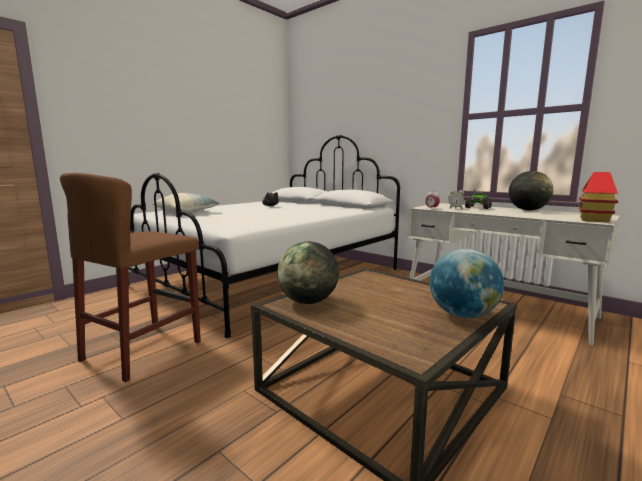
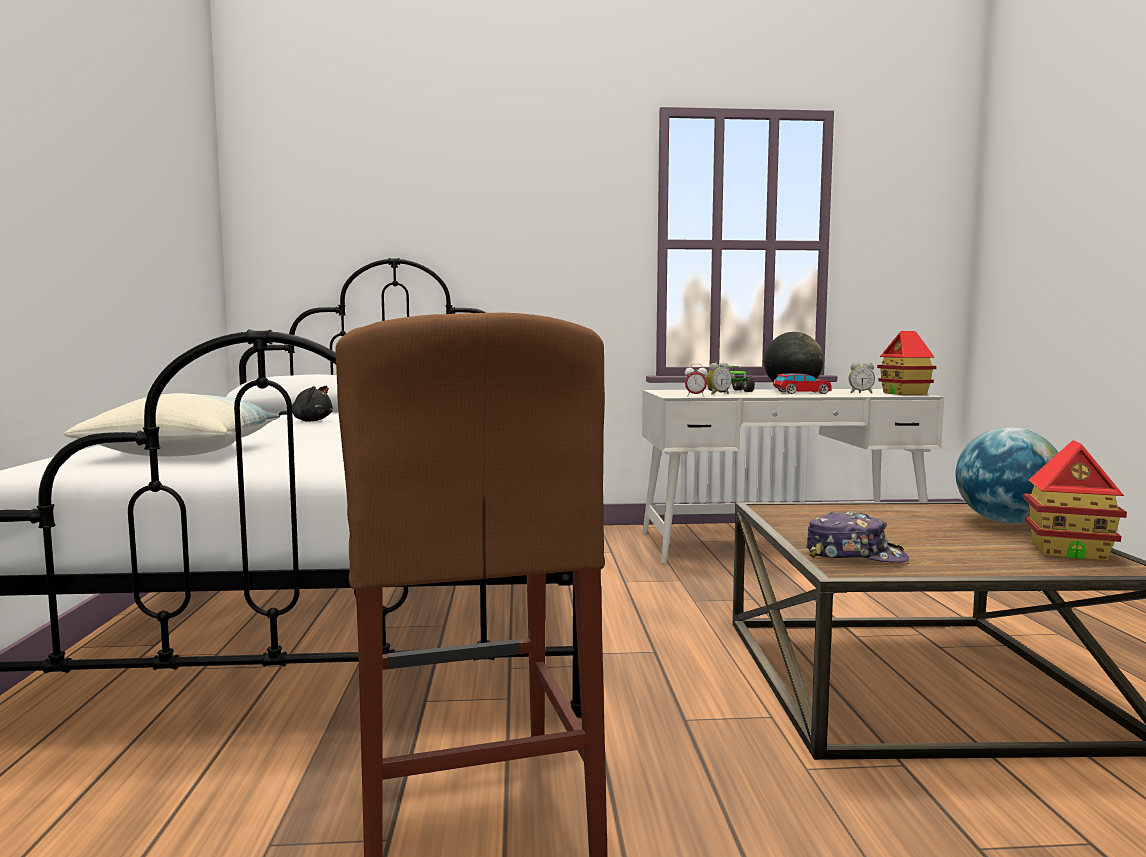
camera: 45 degrees left, 5 degrees down
(308, 302) = (855, 555): globe -> cap
(419, 339) = (1069, 551): none -> toy house
(514, 212) = (801, 393): none -> toy car
(559, 216) = (860, 393): none -> alarm clock

